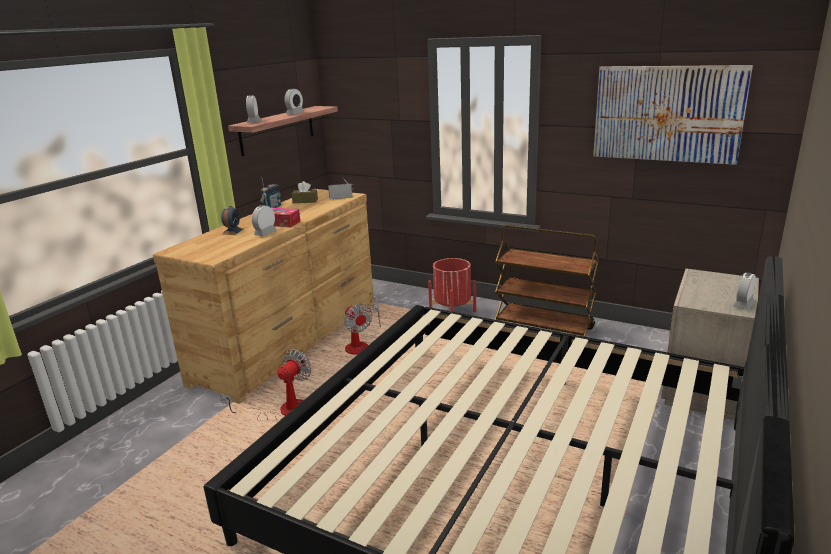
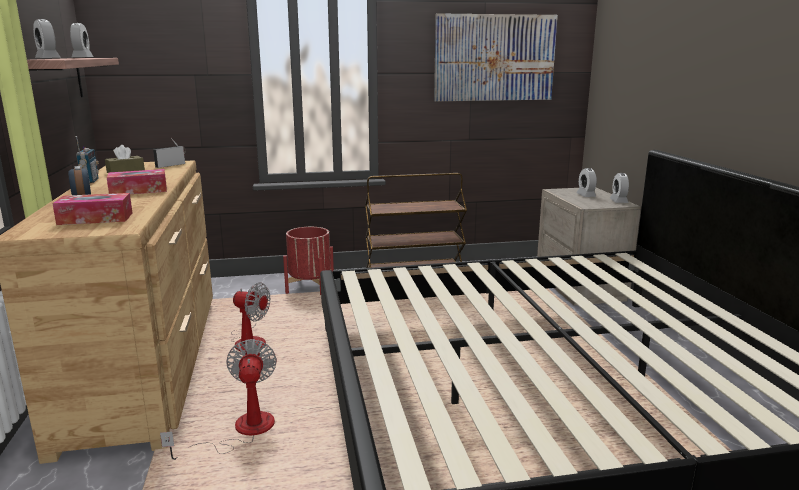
camera: 40 degrees left, 5 degrees down
(217, 246) = (95, 218): none -> tissue box
(265, 233) = (142, 200): alarm clock -> alarm clock (586, 195)

